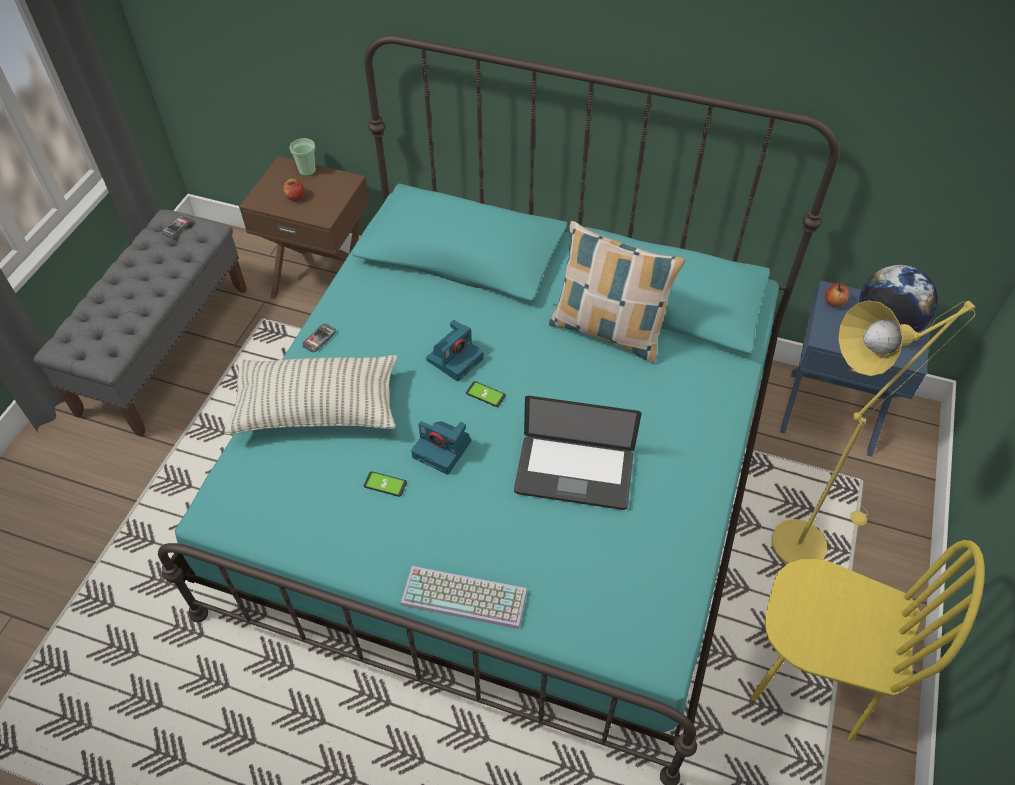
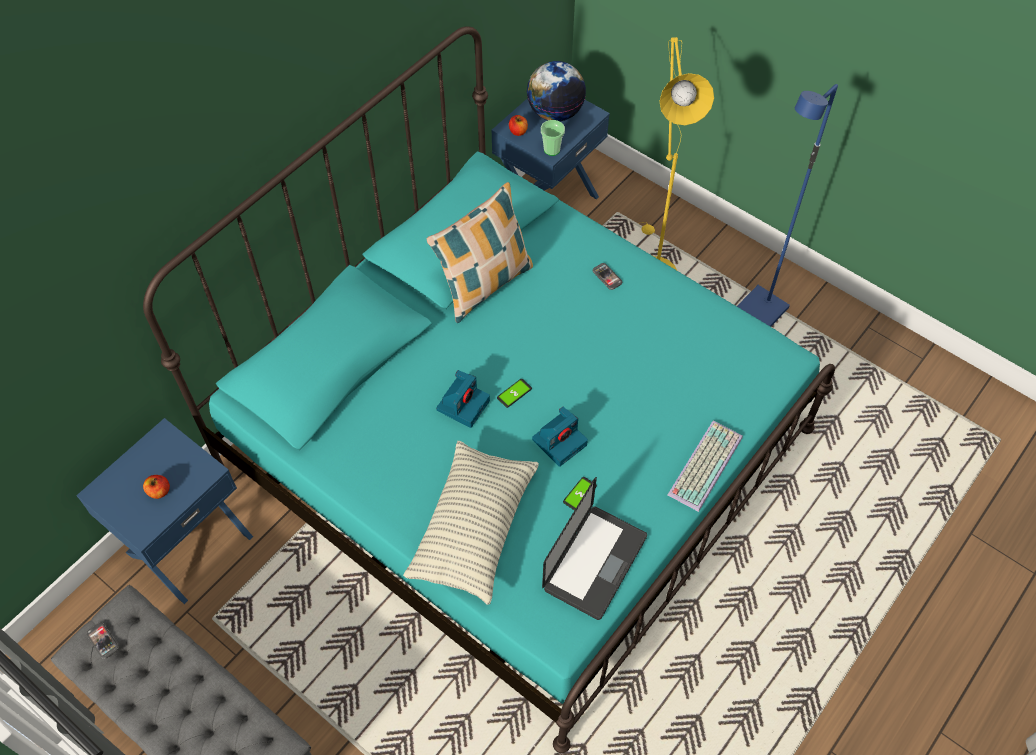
camera: 70 degrees left, 5 degrees up
(307, 170) = (121, 470): cup -> cup (552, 149)
(319, 338) = (387, 509): phone -> phone (607, 277)
(324, 280) = (188, 543): brown nightstand -> blue nightstand
(455, 358) = (463, 404): camera -> camera turned 60 degrees clockwise
(574, 473) = (619, 357): laptop -> laptop (595, 562)
(810, 676) = (758, 315): yellow chair -> blue floor lamp

